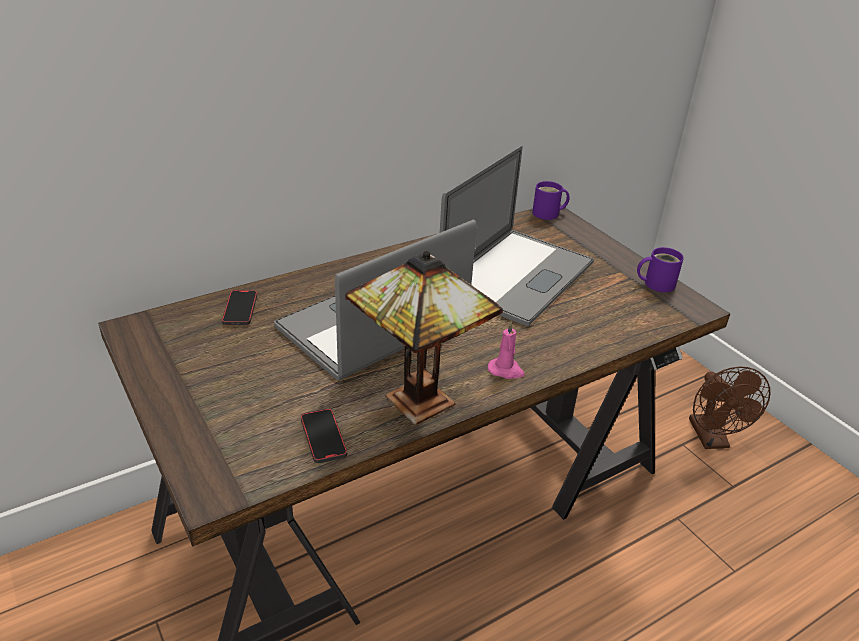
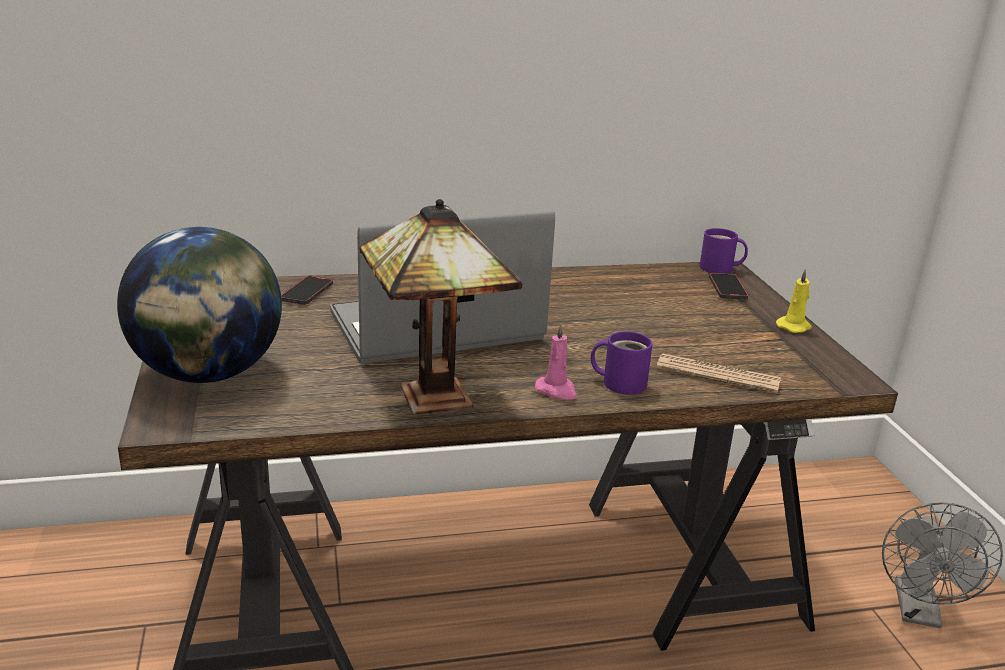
camera: 20 degrees right, 10 degrees down
(215, 425) = (208, 374): none -> globe
(323, 437) = (307, 405): phone -> phone (727, 289)
(516, 275) = (636, 314): laptop -> none
(608, 325) = (718, 375): none -> newspaper
(631, 263) = (794, 326): none -> yellow candle
(656, 283) = (814, 349): purple mug -> purple mug (620, 382)
(712, 439) = (919, 613): brown fan -> grey fan

